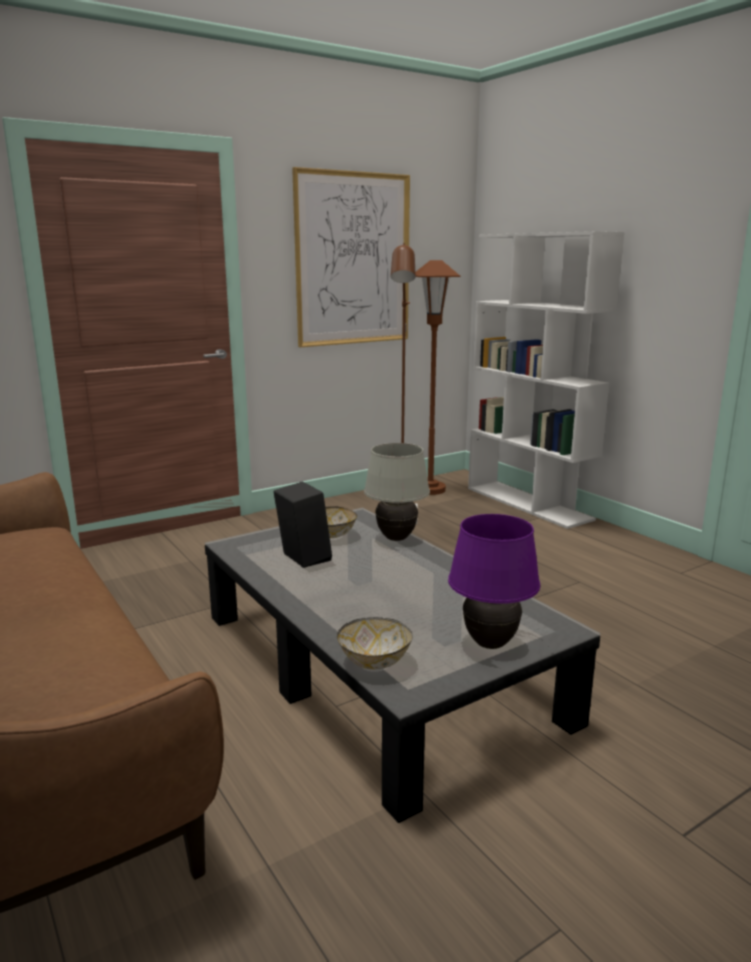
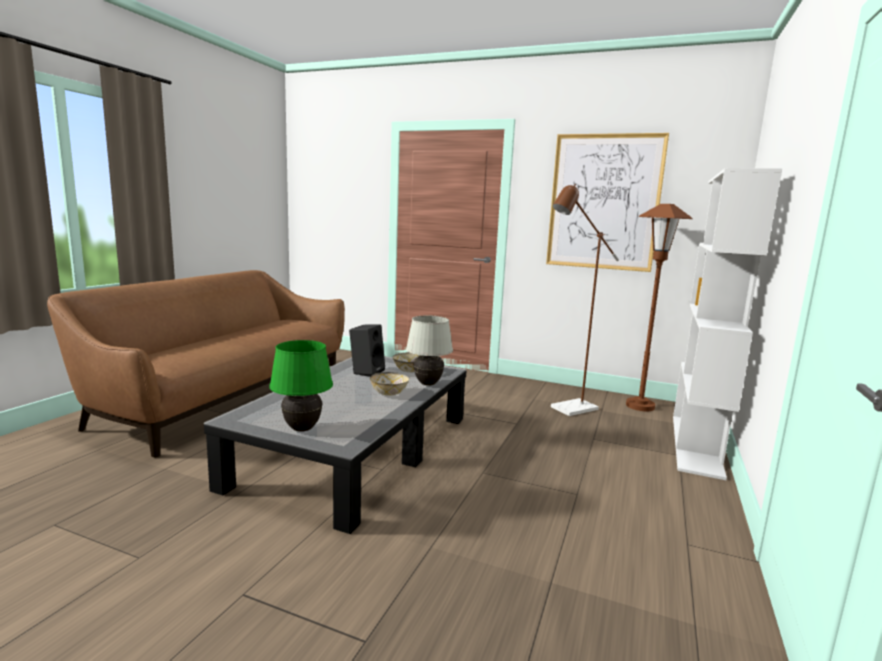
camera: 55 degrees right, 5 degrees down
(373, 661) = (257, 407): bowl -> bowl (389, 393)
(489, 644) = (302, 429): purple table lamp -> green table lamp

